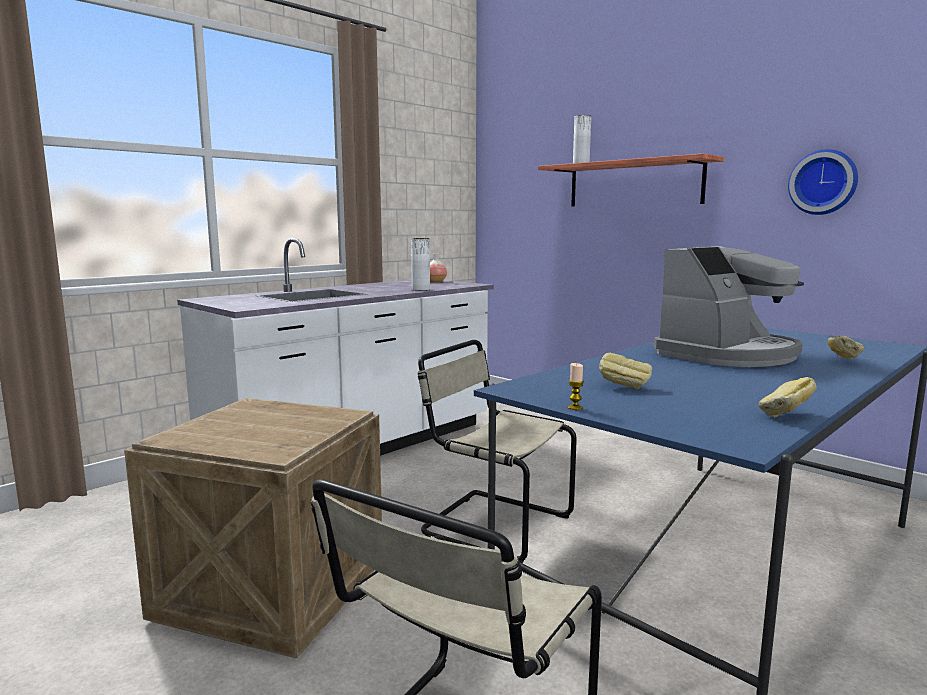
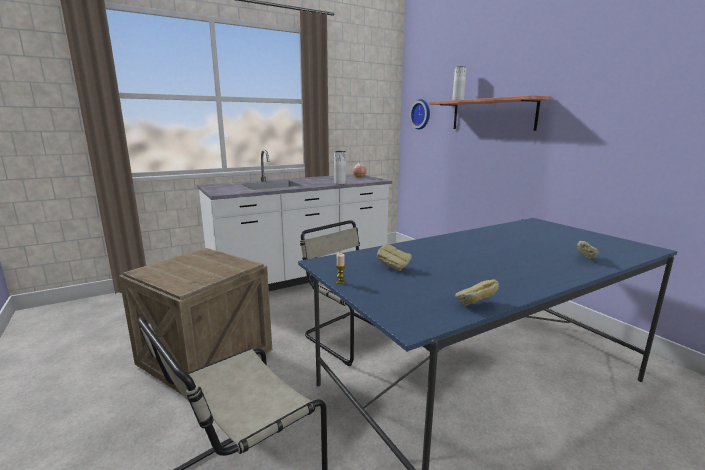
camera: 15 degrees right, 5 degrees up
(728, 354) = (502, 246): coffee machine -> none
(823, 182) = (621, 117): wall clock -> wall clock (421, 114)

